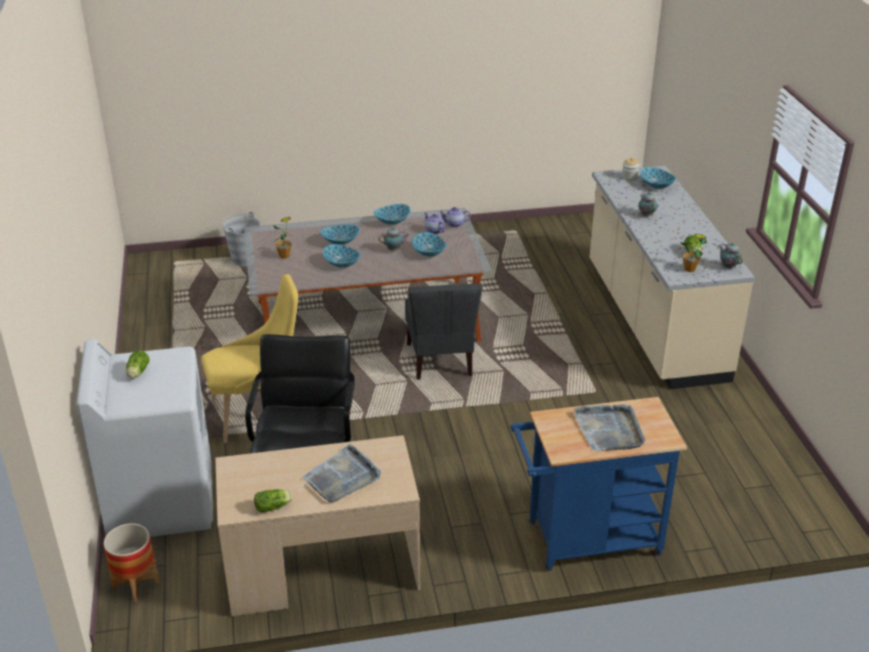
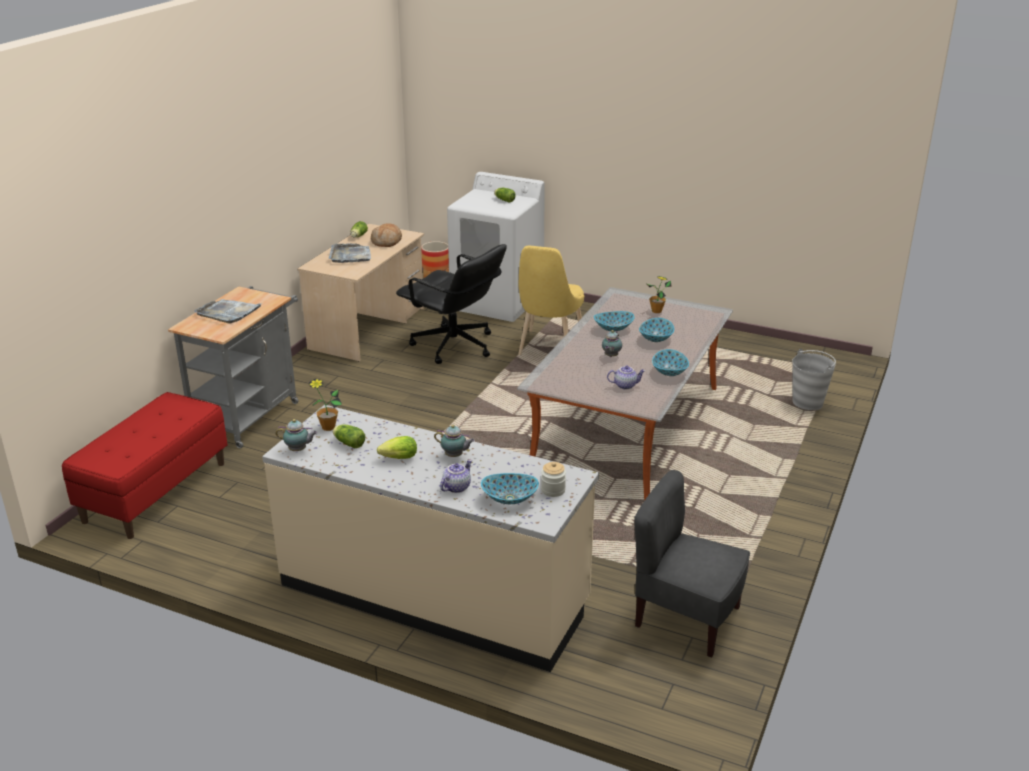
camera: 125 degrees right, 5 degrees down
(272, 471) = (387, 242): none -> bread
(429, 252) = (585, 369): bowl -> none
(441, 360) = (524, 440): grey chair -> grey chair (686, 618)
(454, 224) = (627, 400): teapot -> teapot (456, 487)
(585, 541) = (250, 415): blue cart -> grey cart
(679, 231) = (397, 458): none -> lettuce
(749, 515) = (155, 492): none -> red bench

